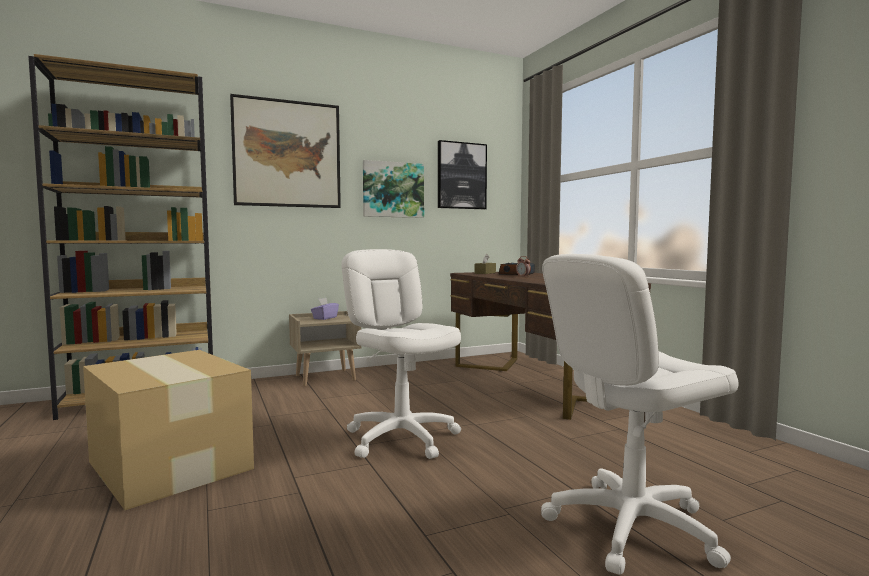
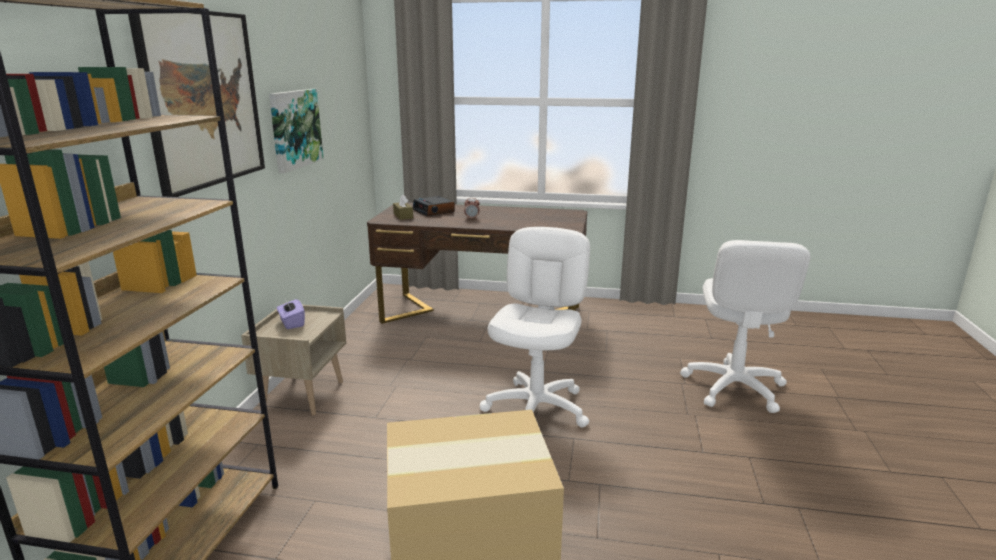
camera: 55 degrees left, 15 degrees up
(402, 438) = (537, 409): white office chair -> white office chair turned 105 degrees clockwise
(461, 176) = (336, 97): picture -> none

